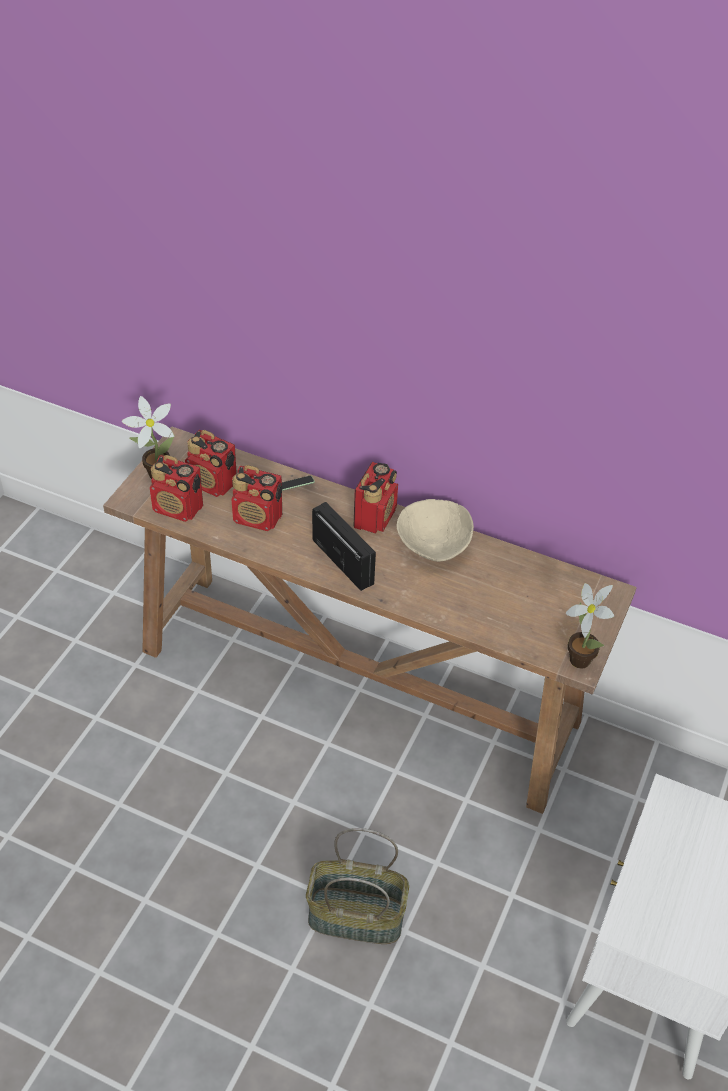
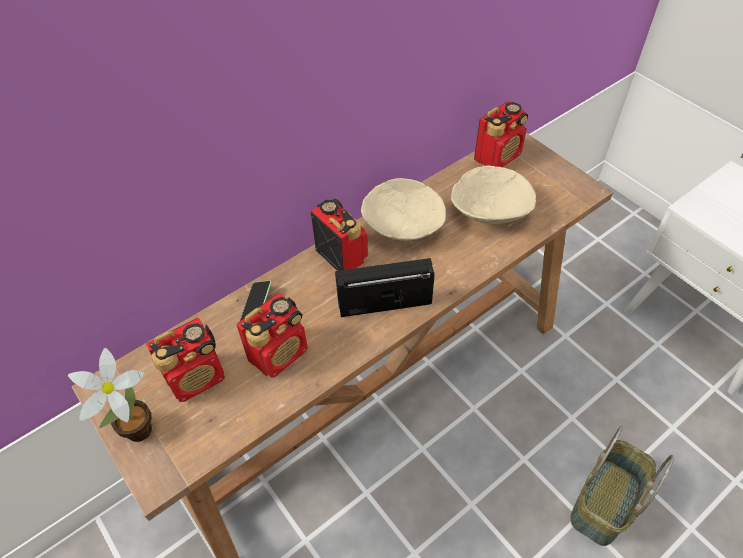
camera: 60 degrees left, 5 degrees up
(178, 509) = (211, 428): radio -> radio (498, 156)
(494, 599) = (489, 213): none -> beige bowl
(580, 657) = (578, 186): potted plant -> none

